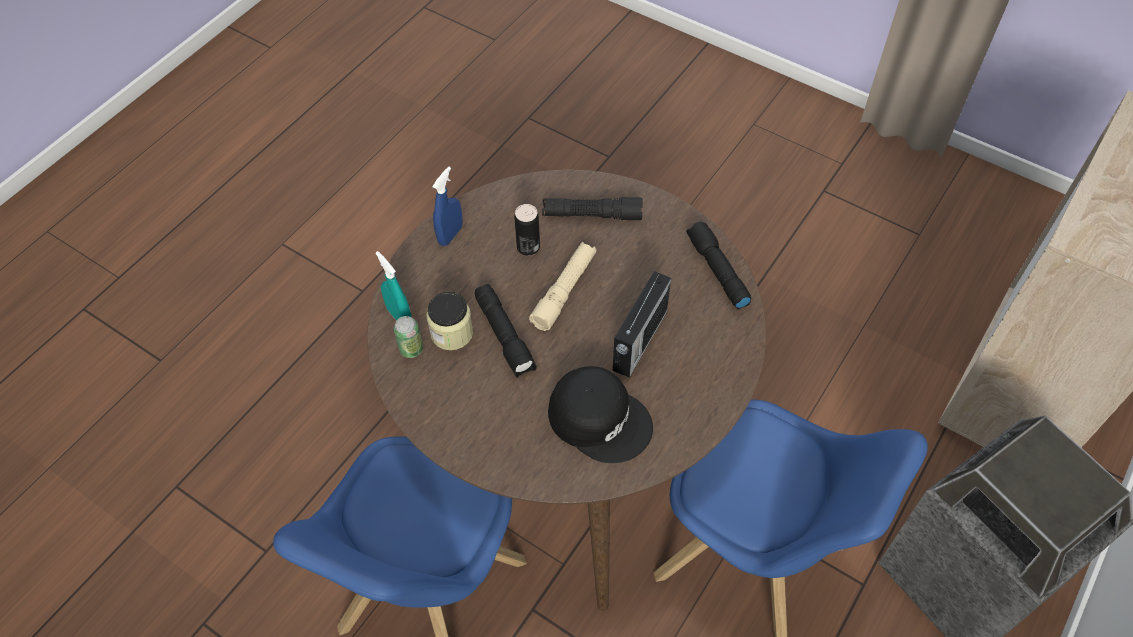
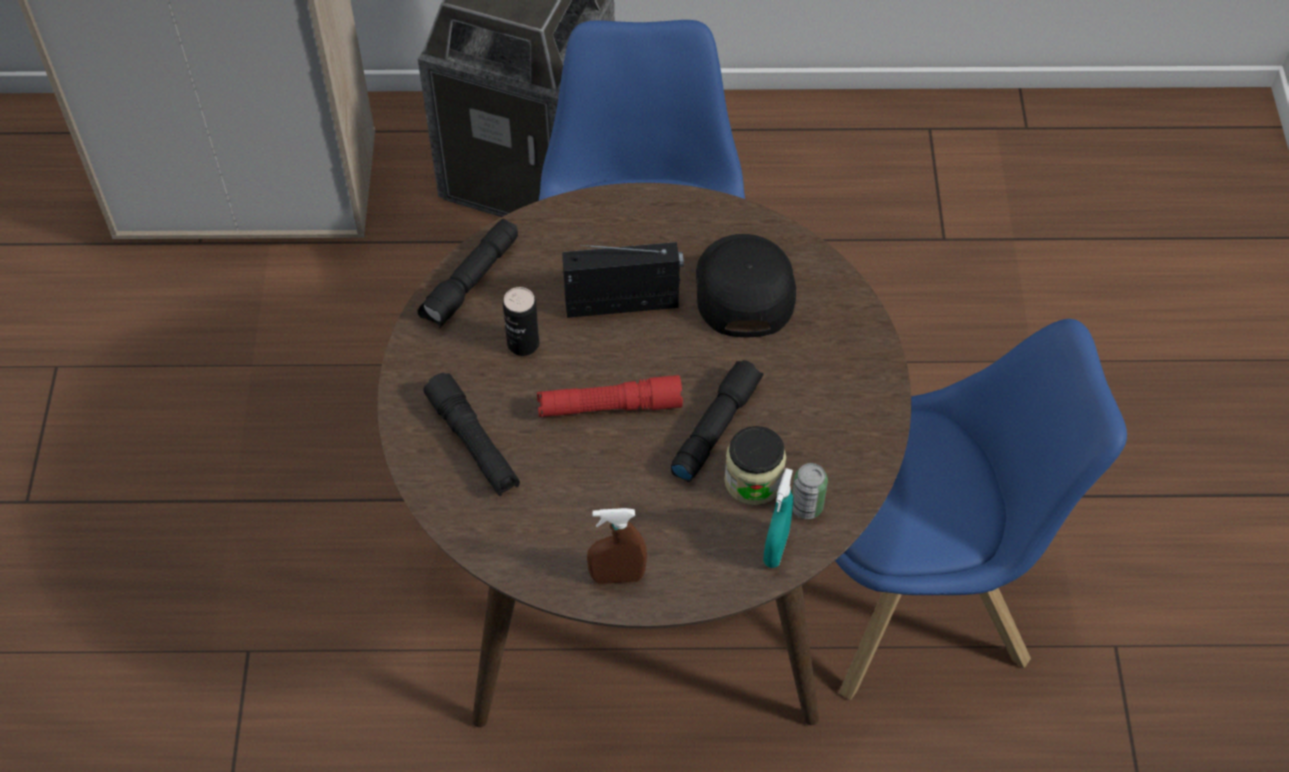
camera: 125 degrees left, 0 degrees up
(450, 235) = (617, 576): blue spray bottle -> brown spray bottle
(528, 247) = (573, 480): can -> can (523, 344)
(564, 291) = (609, 406): beige flashlight -> red flashlight

